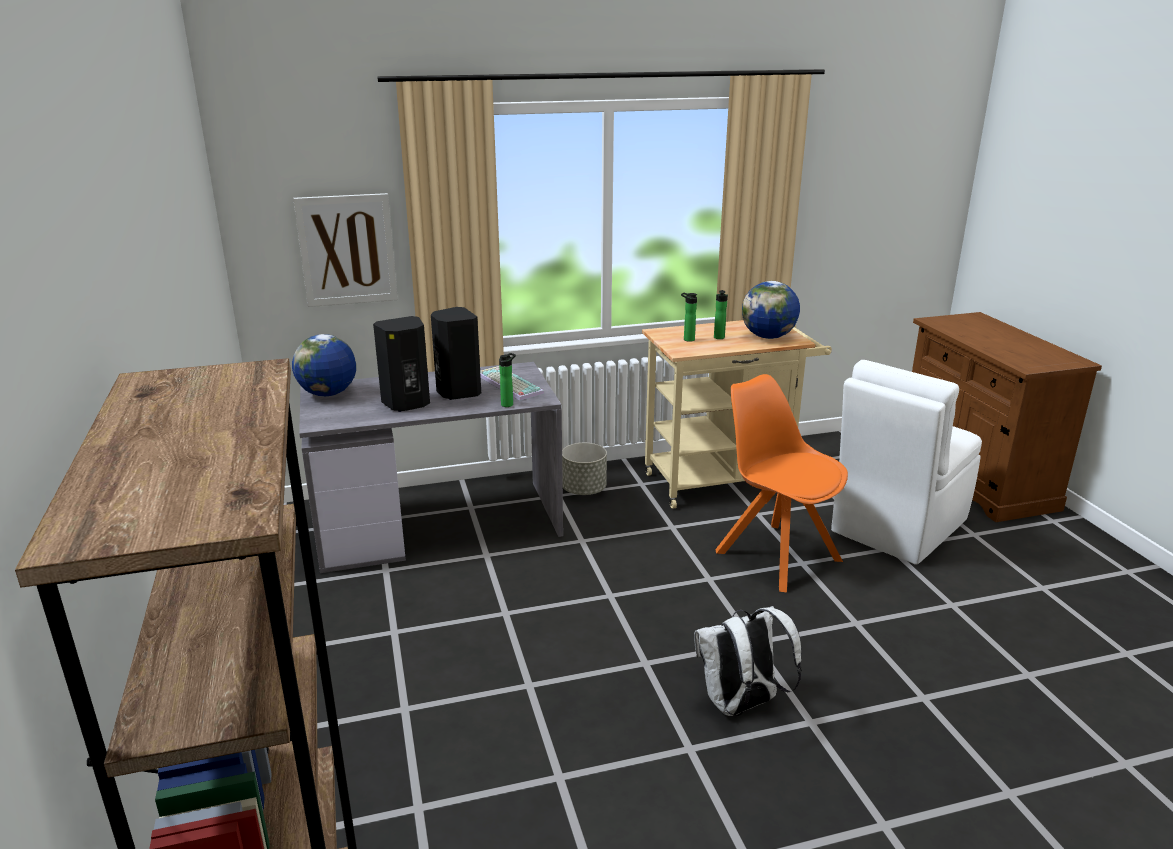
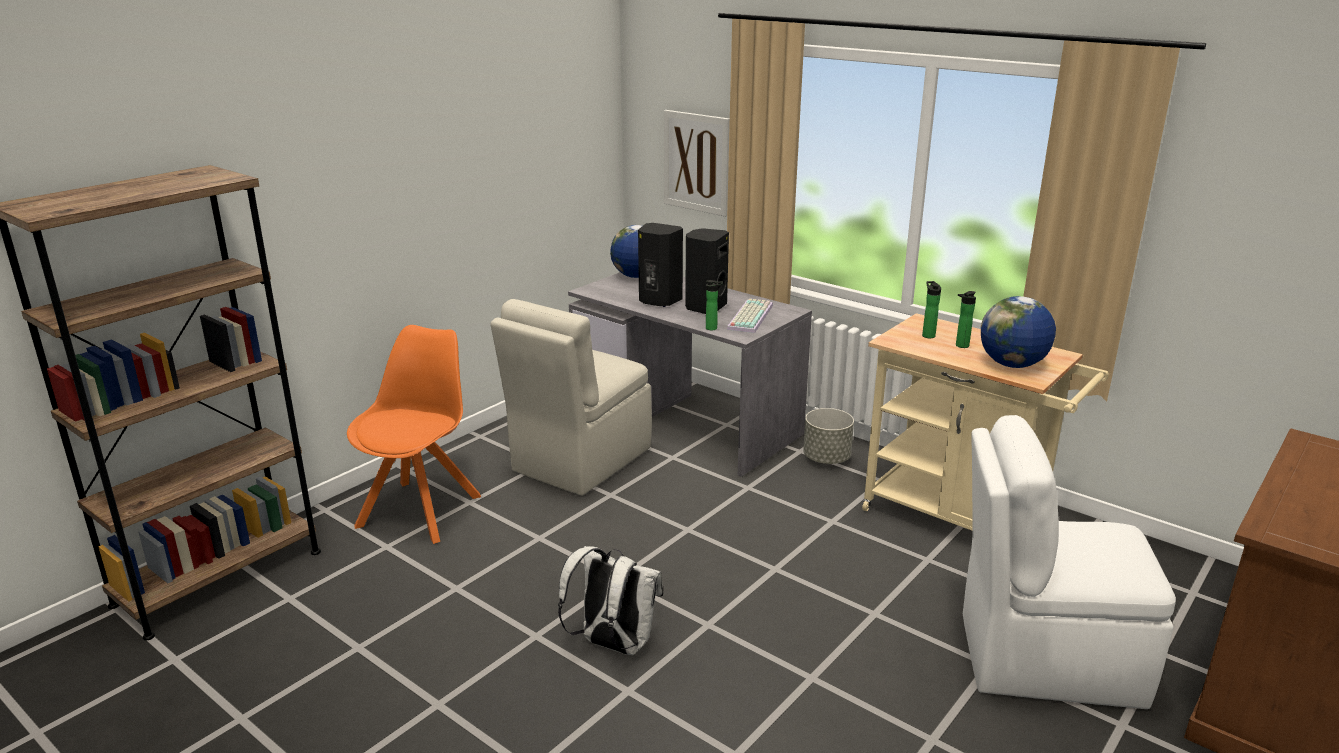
camera: 55 degrees right, 0 degrees up
(421, 607) = (579, 461): none -> beige chair
(775, 554) = (867, 592): orange chair -> orange chair (421, 509)

